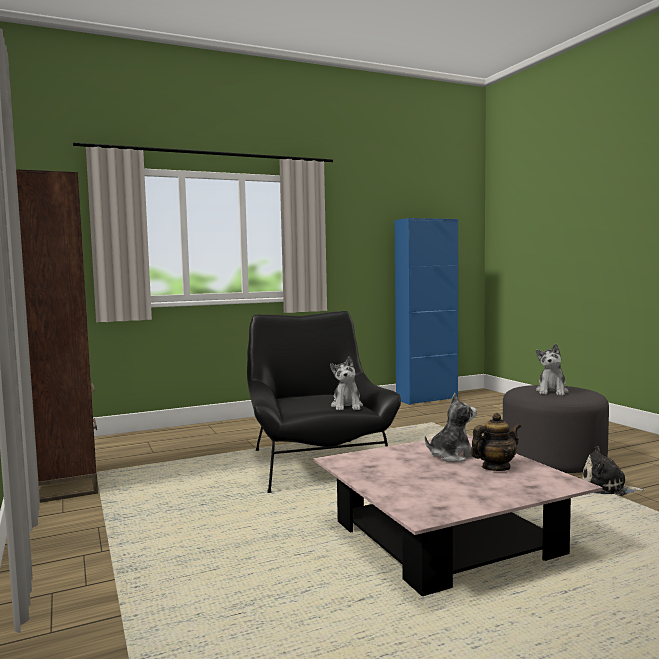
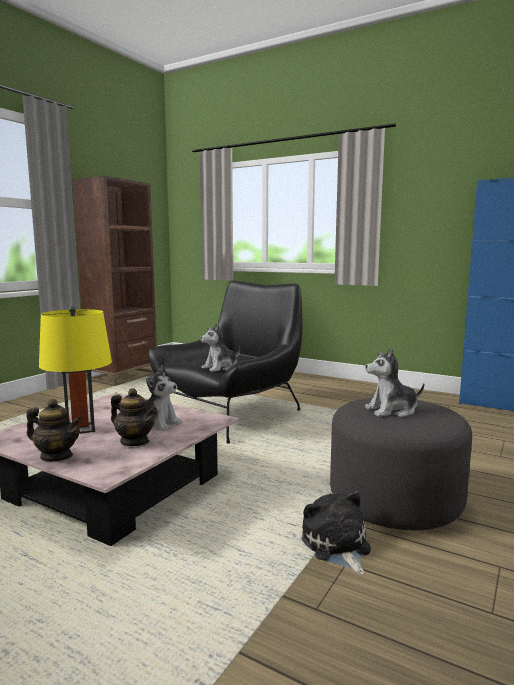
camera: 55 degrees right, 5 degrees up
(434, 481) = (81, 429): none -> yellow table lamp
(509, 495) = (56, 456): none -> teapot

